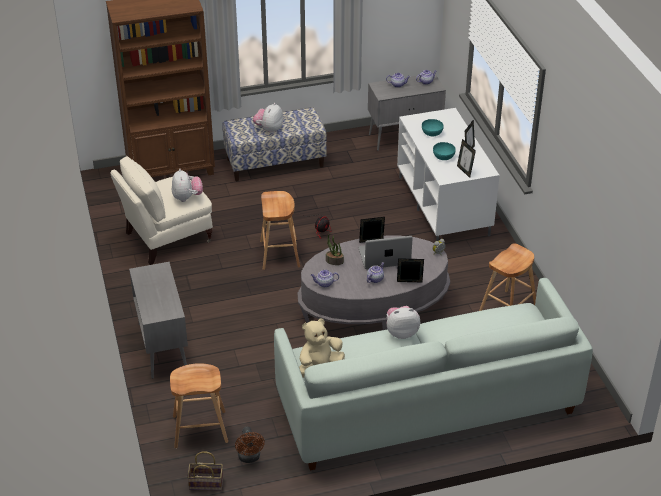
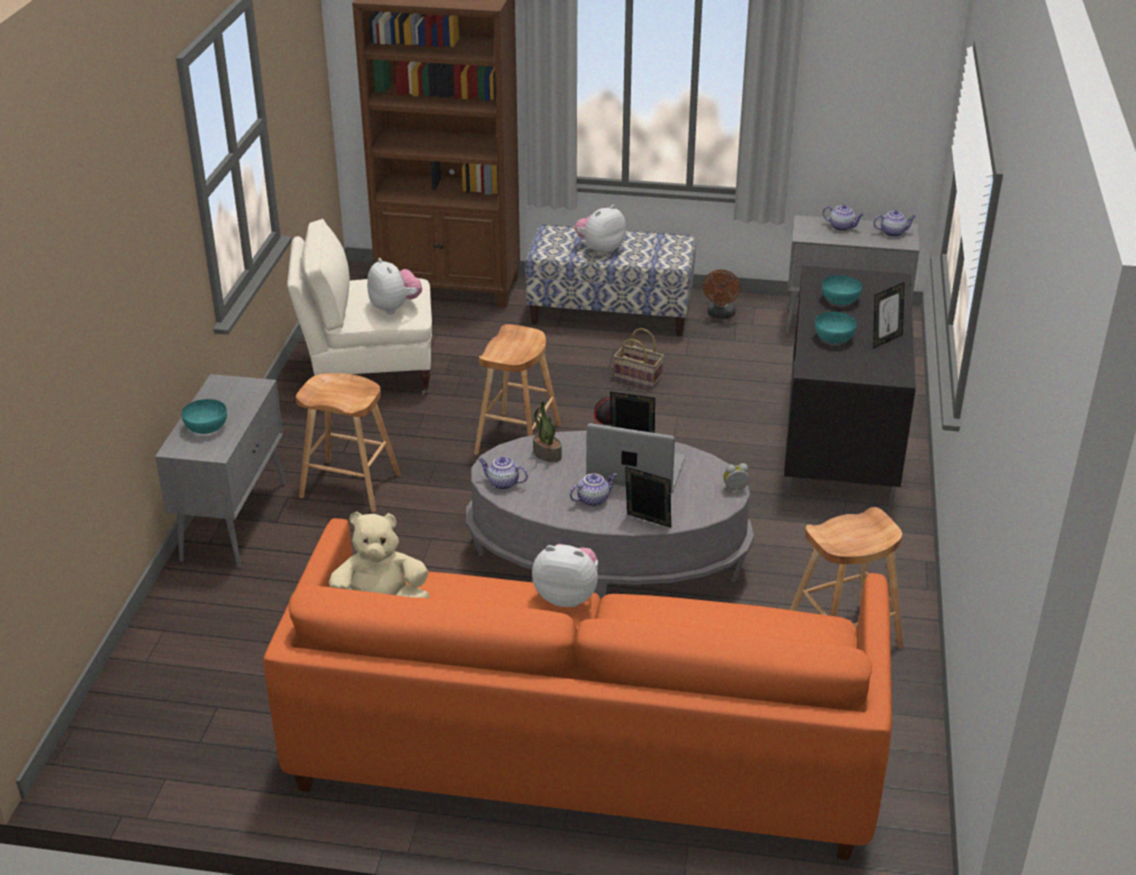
camera: 25 degrees right, 5 degrees down
(156, 300) = (206, 428): none -> turquoise bowl
(187, 197) = (395, 307): plush toy -> plush toy turned 45 degrees counterclockwise
(200, 429) = (184, 661): brown stool -> brown stool (349, 486)
(207, 483) = (123, 750): basket -> basket (639, 377)
(250, 458) = (221, 734): brown fan -> brown fan (720, 315)
(427, 404) = (584, 748): white sofa -> orange sofa
(444, 206) = (842, 440): white tv stand -> black tv stand
(465, 171) = (856, 368): picture frame -> none

